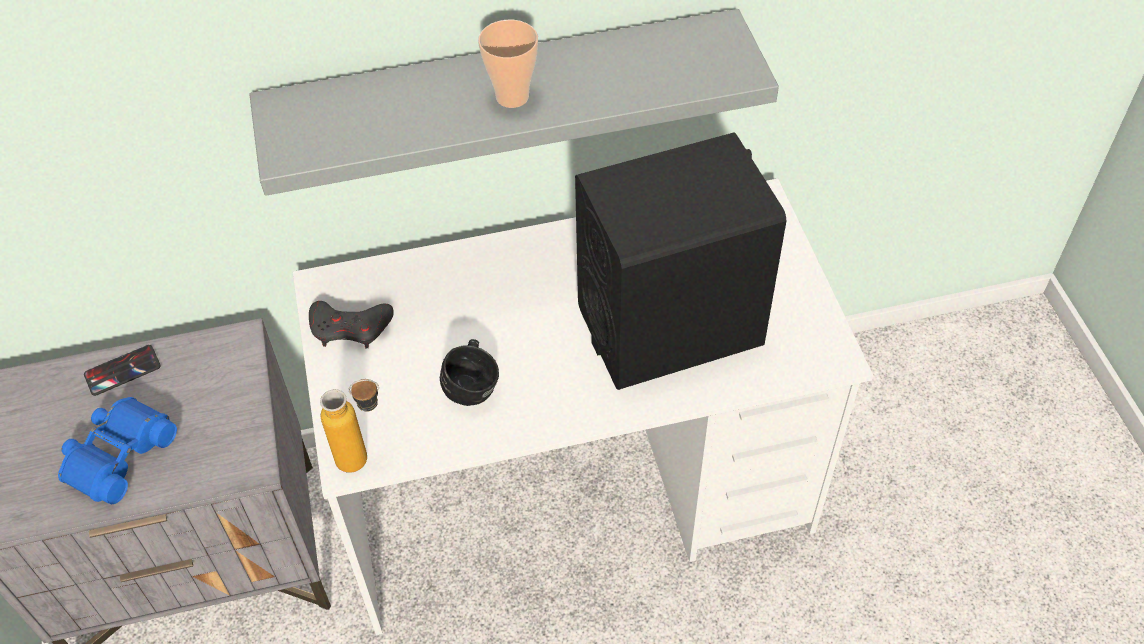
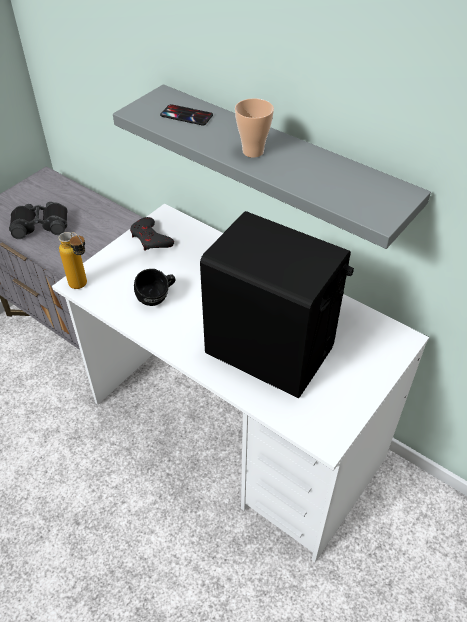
camera: 50 degrees right, 5 degrees down
(118, 455) = (40, 225): blue binoculars -> black binoculars
(122, 370) = (82, 200): phone -> phone (186, 115)

